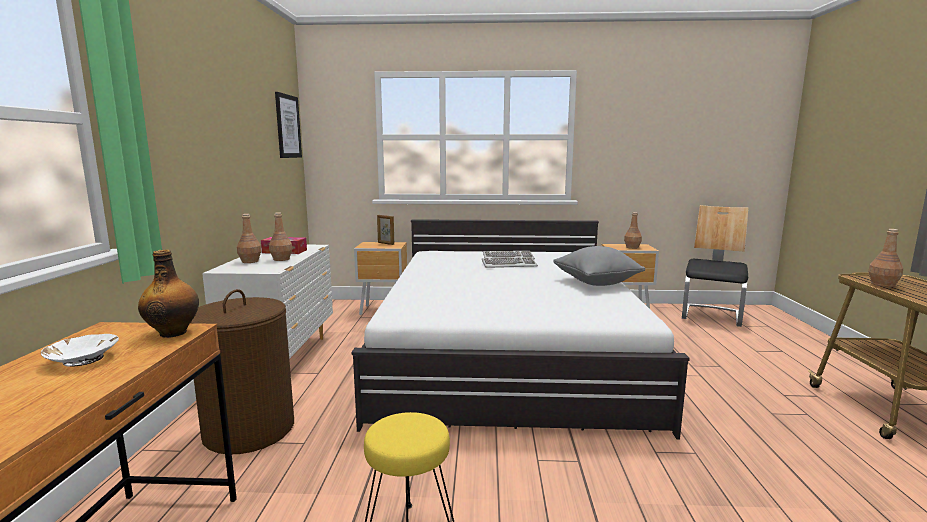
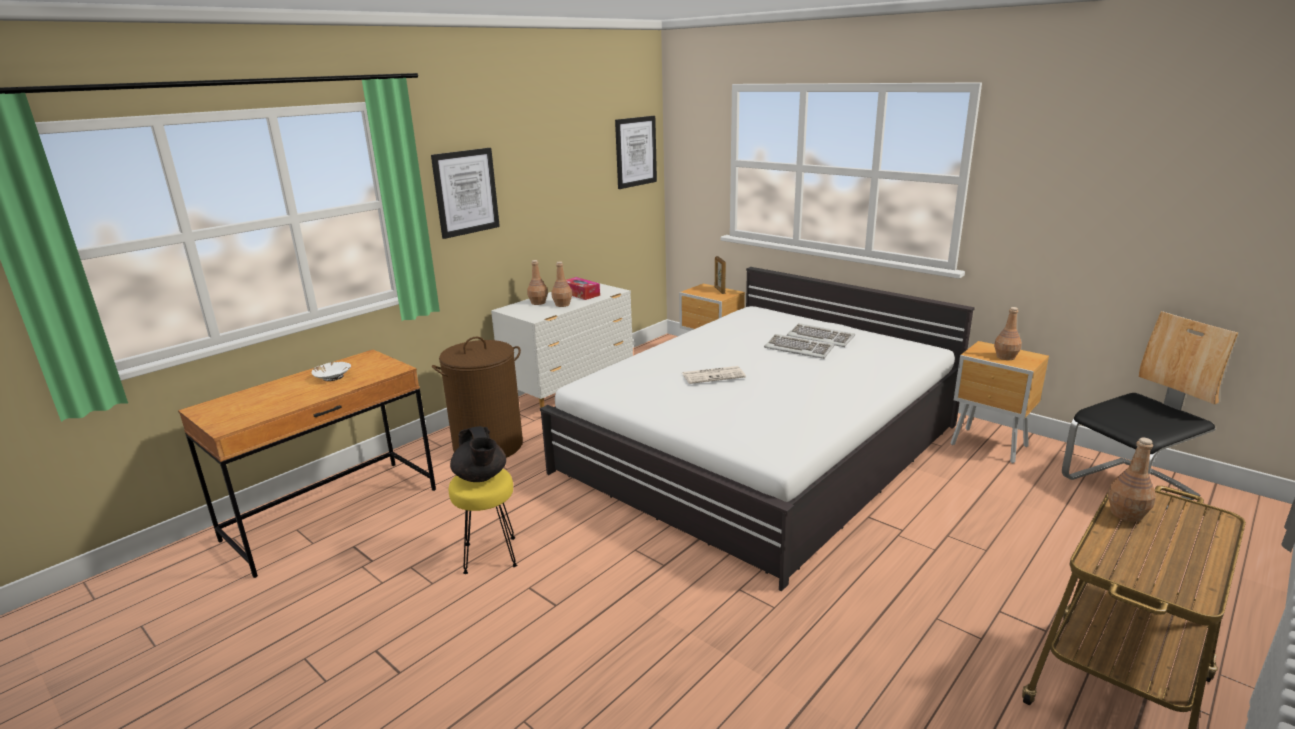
camera: 40 degrees right, 10 degrees up
(171, 129) = (466, 192): none -> picture
(173, 332) = (388, 369): bottle -> none
(405, 428) = (481, 477): none -> black teapot
(489, 287) = (714, 375): none -> newspaper
(596, 283) = (840, 399): grey pillow -> none

